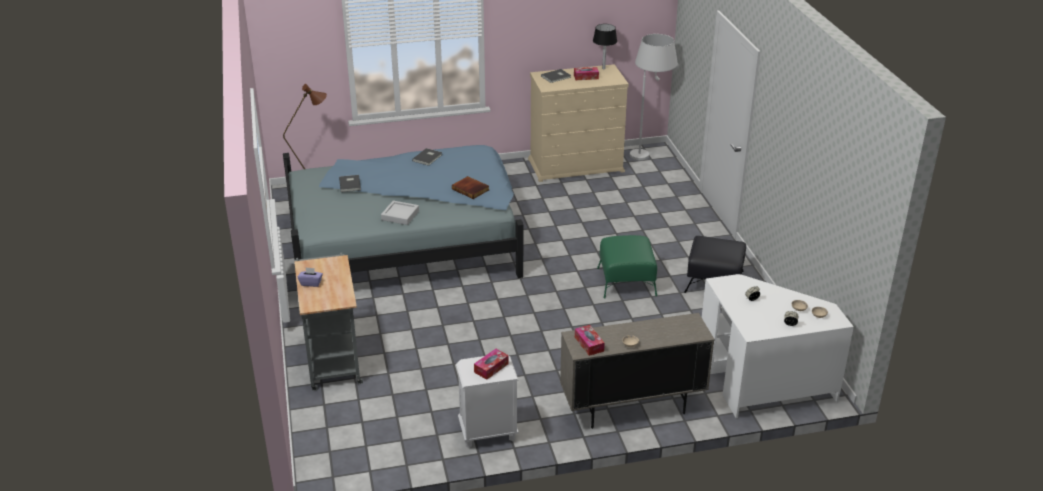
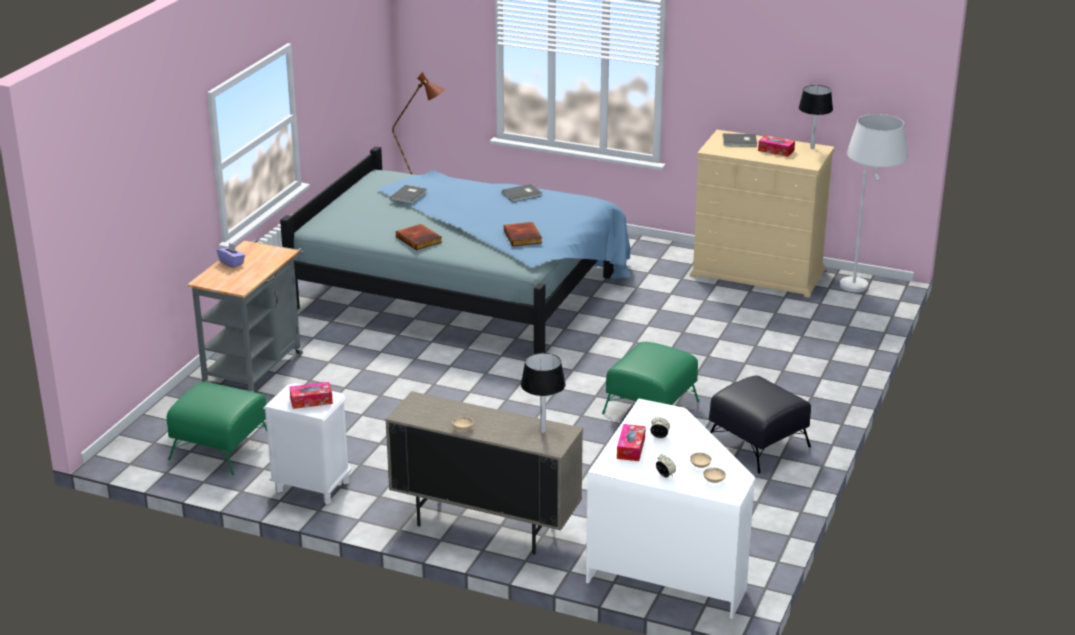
camera: 35 degrees right, 5 degrees down
(385, 433) = (220, 448): none -> green ottoman
(400, 215) = (419, 239): grey tray -> book
(589, 344) = (421, 411): tissue box -> tissue box (631, 448)
(680, 325) = (543, 431): none -> black table lamp

